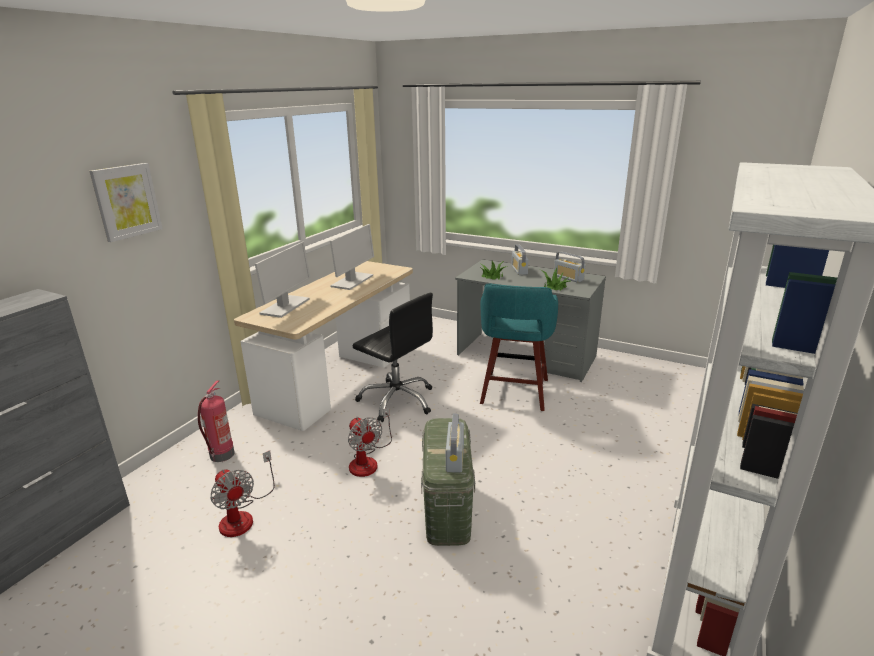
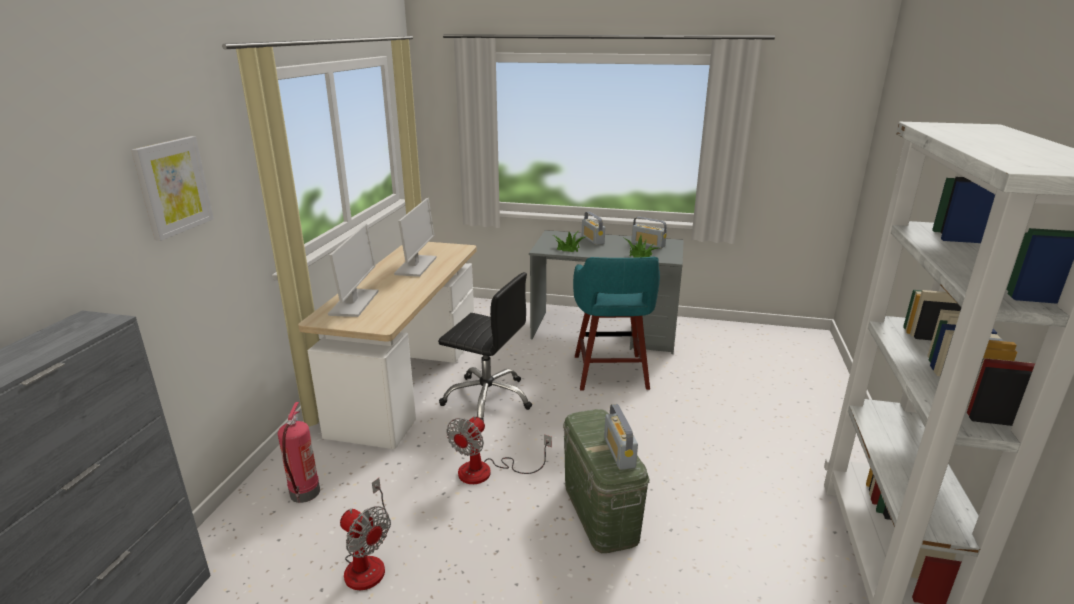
camera: 15 degrees left, 0 degrees up
(368, 460) = (487, 471): fan -> fan turned 75 degrees clockwise

